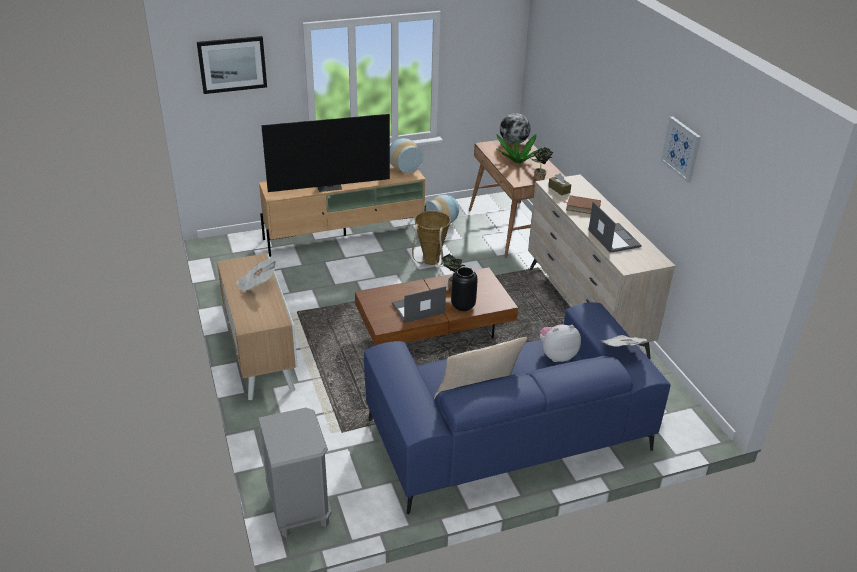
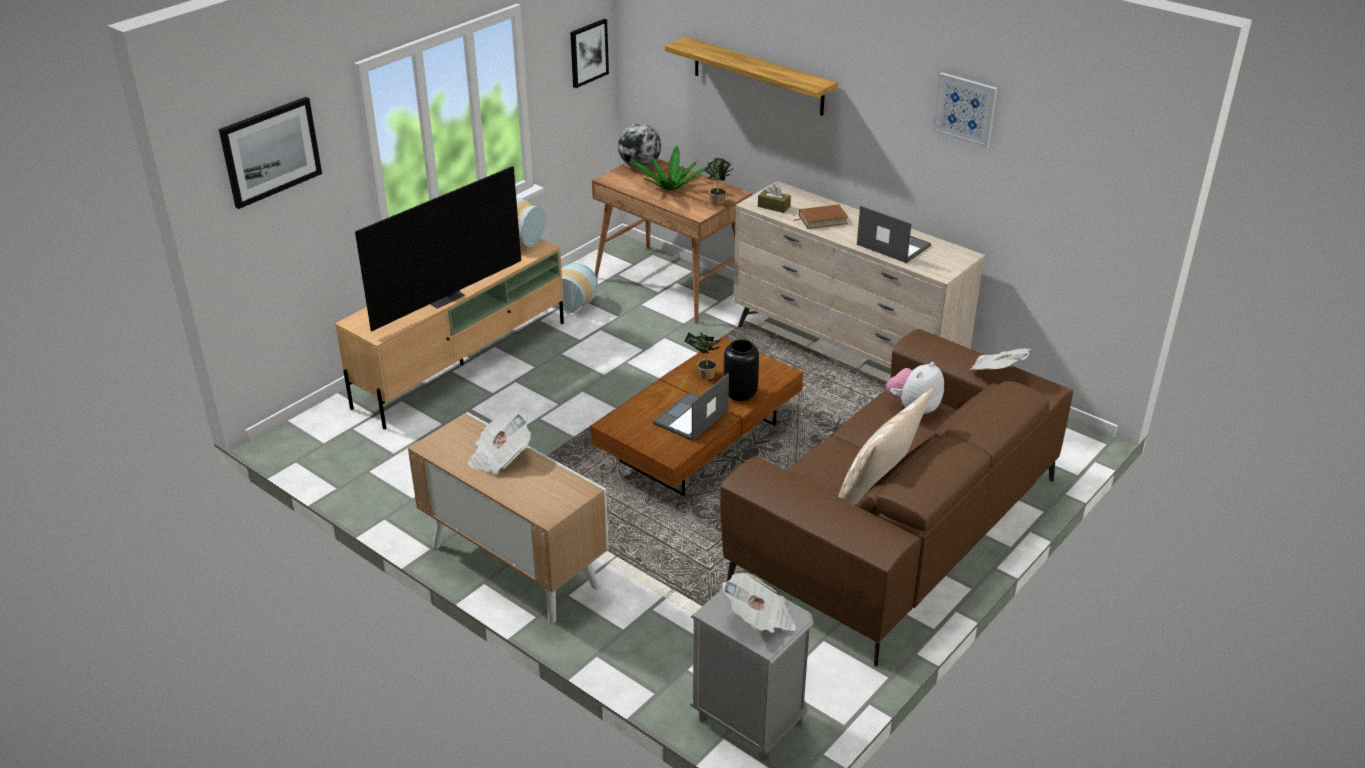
camera: 30 degrees left, 0 degrees up
(292, 437) = (759, 619): none -> newspaper
(430, 263) = (611, 361): basket -> none
(497, 57) = (588, 52): none -> picture
(507, 433) = (895, 528): blue sofa -> brown sofa
(583, 96) = (758, 76): none -> shelf

